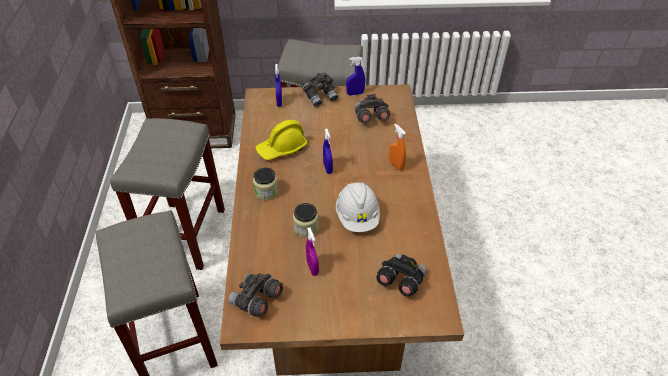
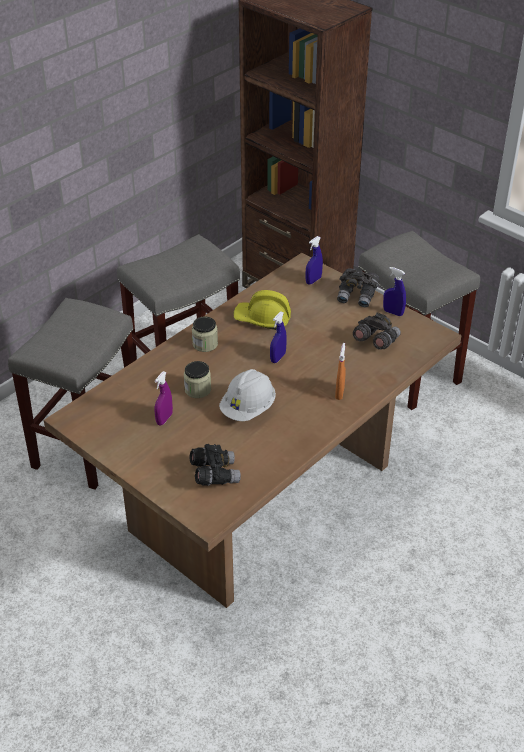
camera: 45 degrees right, 5 degrees down
(256, 301) = (99, 411): grey binoculars -> none

